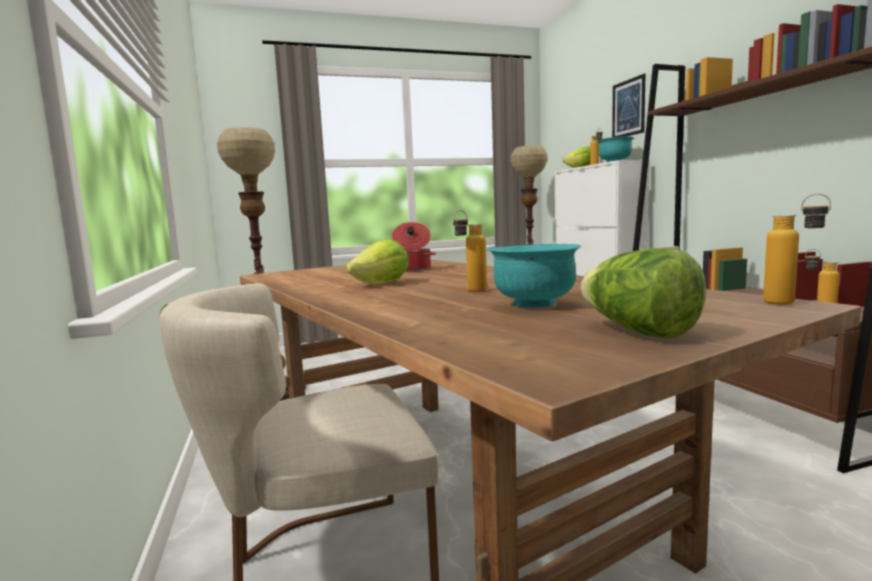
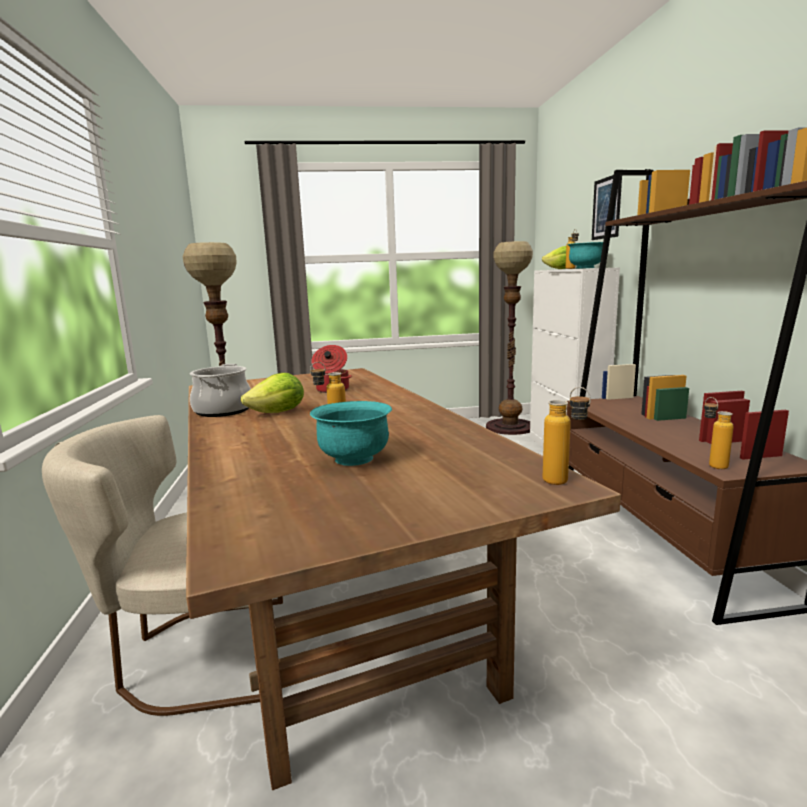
camera: 10 degrees right, 5 degrees up
(314, 286) = (223, 410): none -> cooking pot
(638, 332) = (374, 511): lettuce -> none

